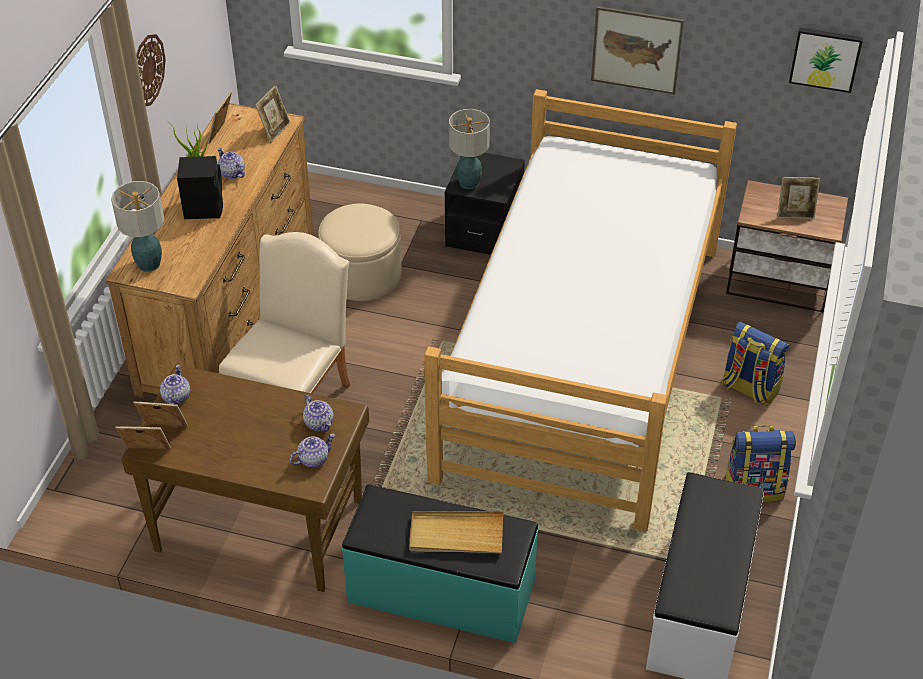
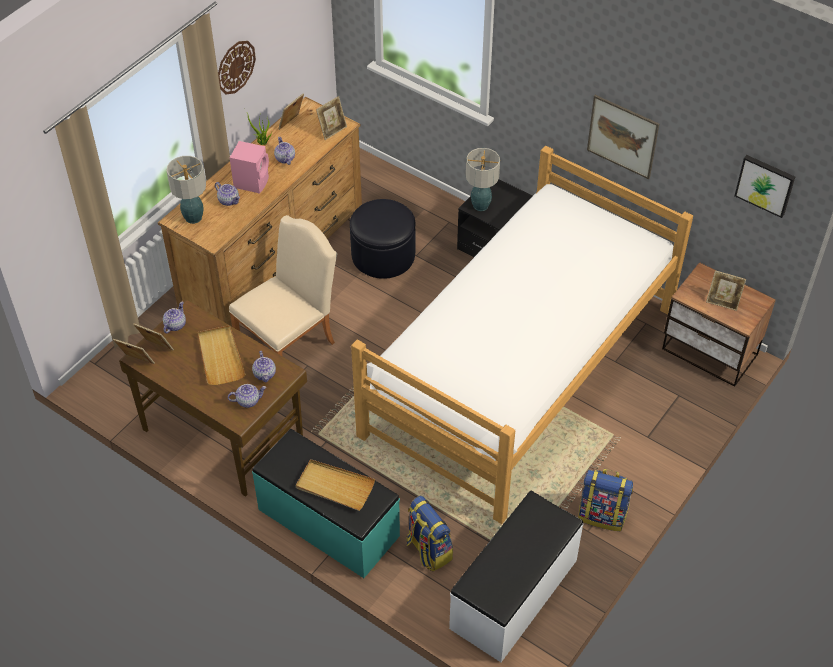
camera: 20 degrees right, 5 degrees up
(185, 235) = (229, 200): none -> teapot
(204, 207) = (252, 181): black speaker -> pink speaker
(253, 418) = (220, 357): none -> beige tray
(361, 274) = (383, 255): beige ottoman -> black ottoman
(749, 388) = (640, 433): backpack -> backpack (428, 550)

